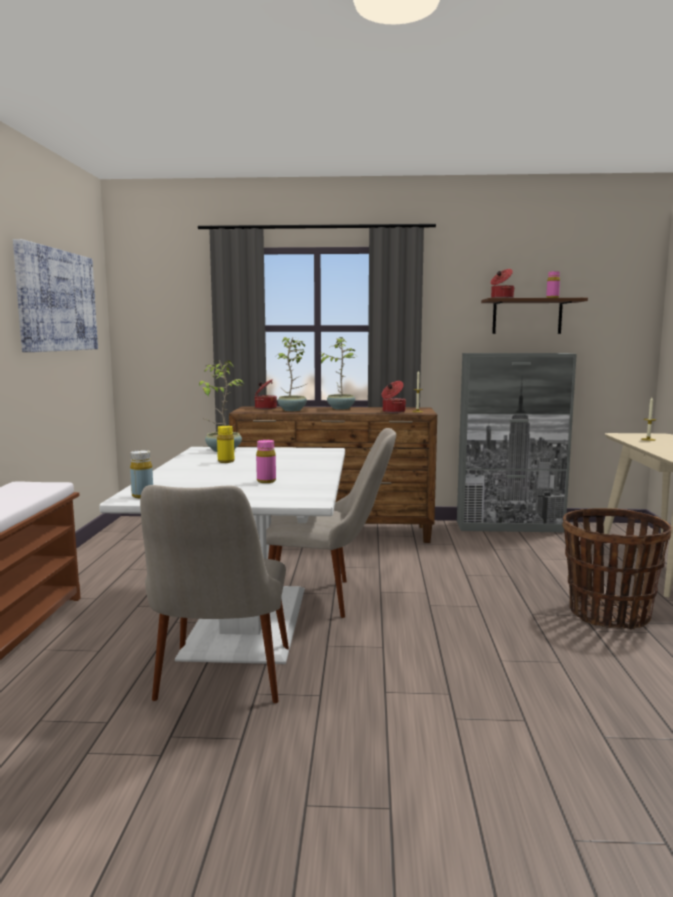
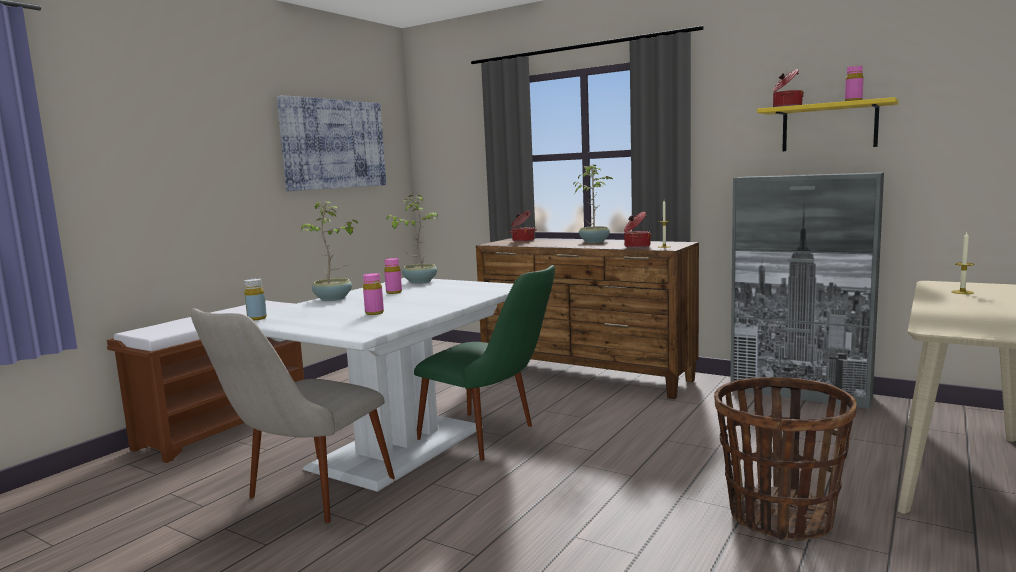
camera: 30 degrees right, 0 degrees up
(226, 461) = (394, 292): yellow bottle -> pink bottle
(293, 410) = (541, 243): potted plant -> potted plant (334, 299)
(326, 598) = (492, 438): beige chair -> green chair
(527, 316) = (829, 127): brown shelf -> yellow shelf

